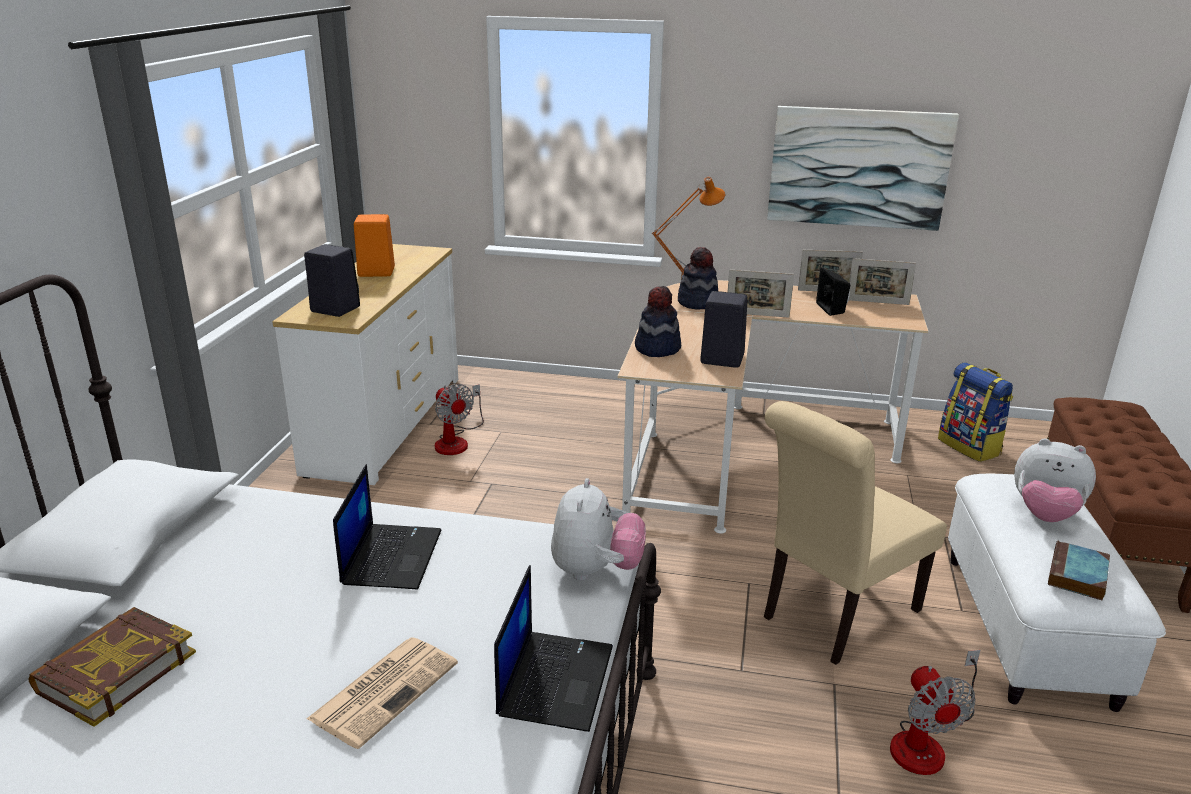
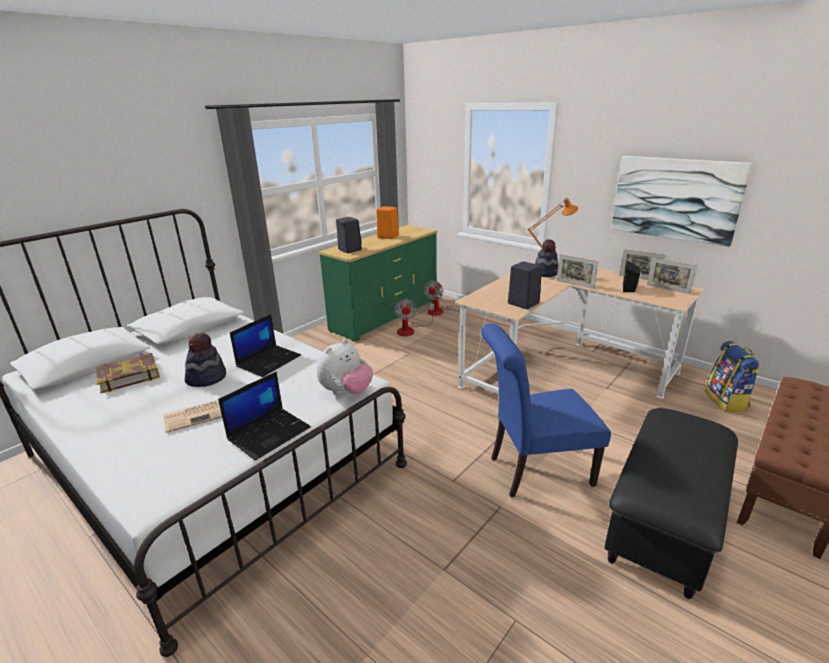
camera: 30 degrees right, 0 degrees up
(385, 424) = (385, 315): white dresser -> green dresser
(657, 348) = (492, 292): hat -> hat (206, 378)
(834, 616) = (534, 471): beige chair -> blue chair
(926, 742) = (528, 560): fan -> fan (441, 311)
(1023, 627) = (662, 520): white ottoman -> black ottoman
(1045, 514) = (685, 444): plush toy -> none
(1078, 576) = (668, 488): book -> none

